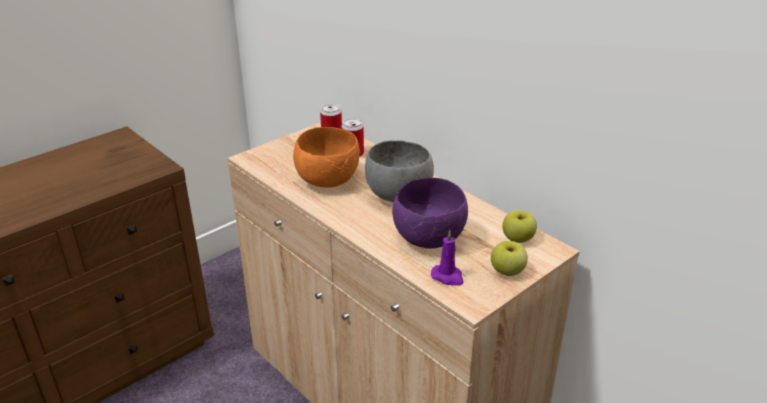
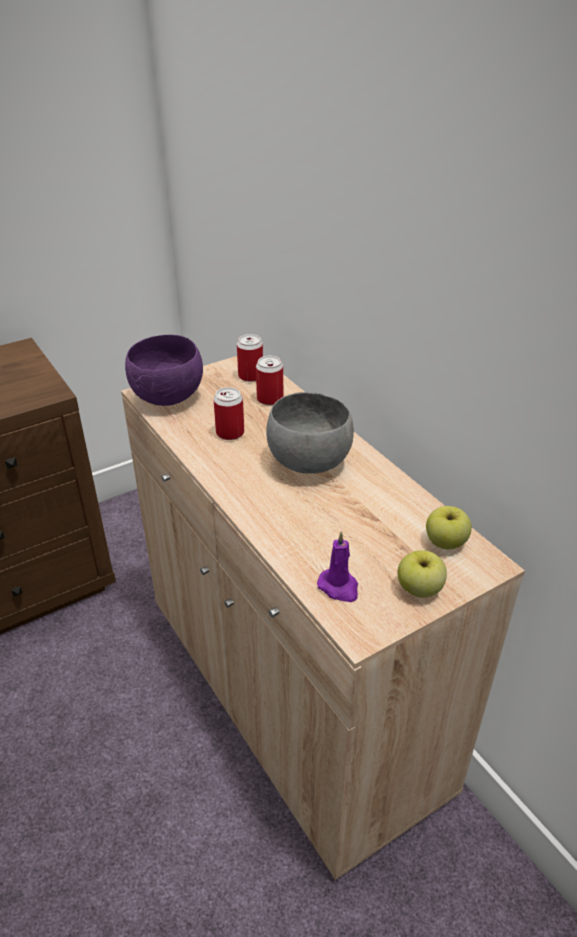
camera: 10 degrees right, 5 degrees up
(329, 180) = (230, 433): orange bowl -> can
(430, 239) = (331, 529): purple bowl -> purple bowl (169, 398)

